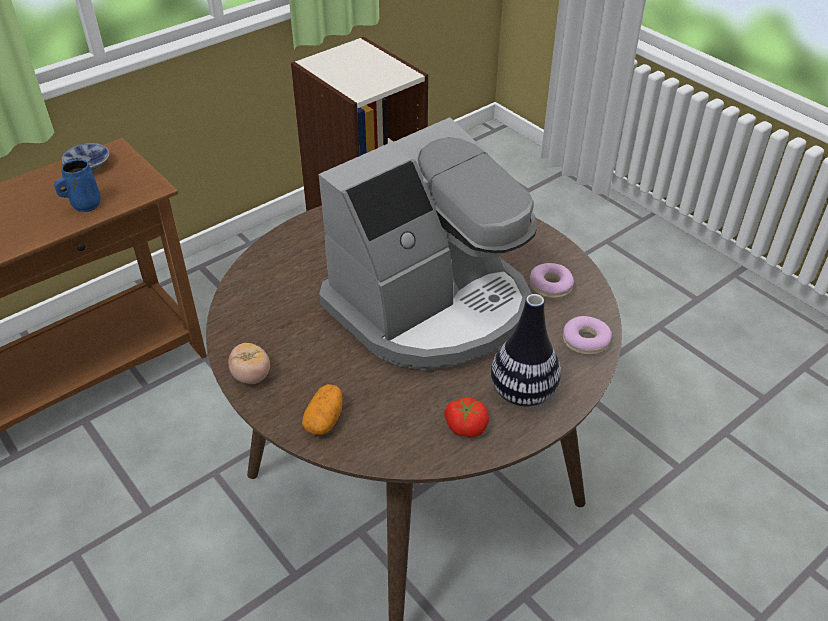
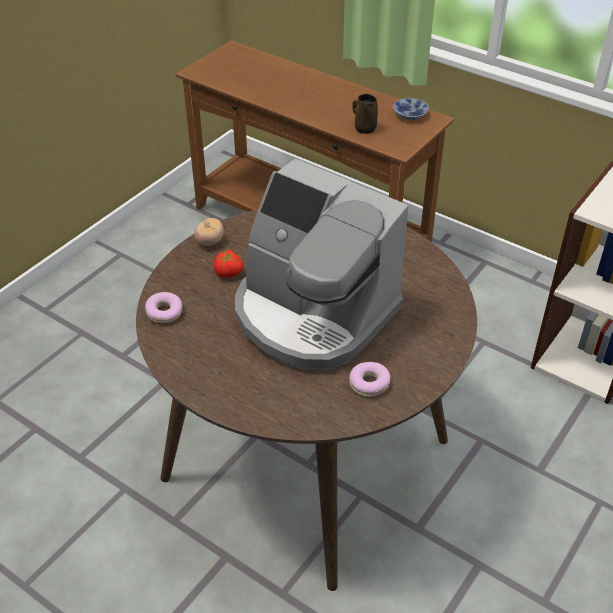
camera: 75 degrees right, 0 degrees up
(84, 205) = (364, 128): blue mug -> brown mug
(324, 419) = (179, 284): potato -> none
(466, 425) = (191, 355): tomato -> tomato (229, 272)
(522, 392) = (233, 382): vase -> none
(585, 341) = (305, 415): donut -> donut (164, 312)

